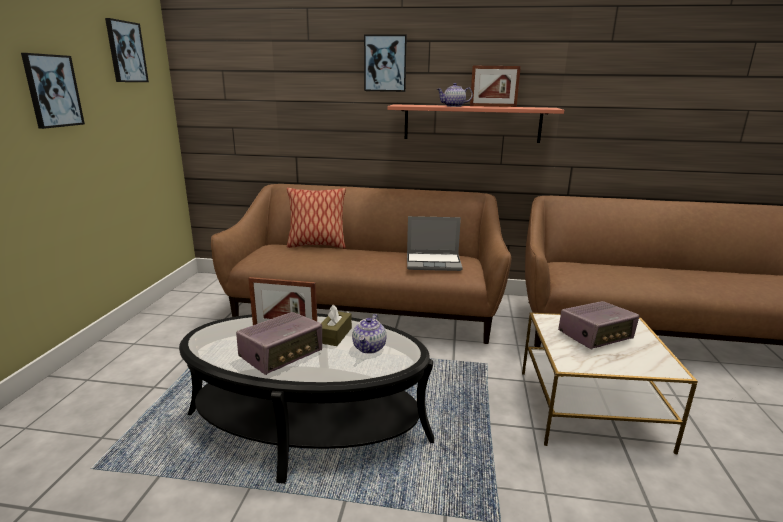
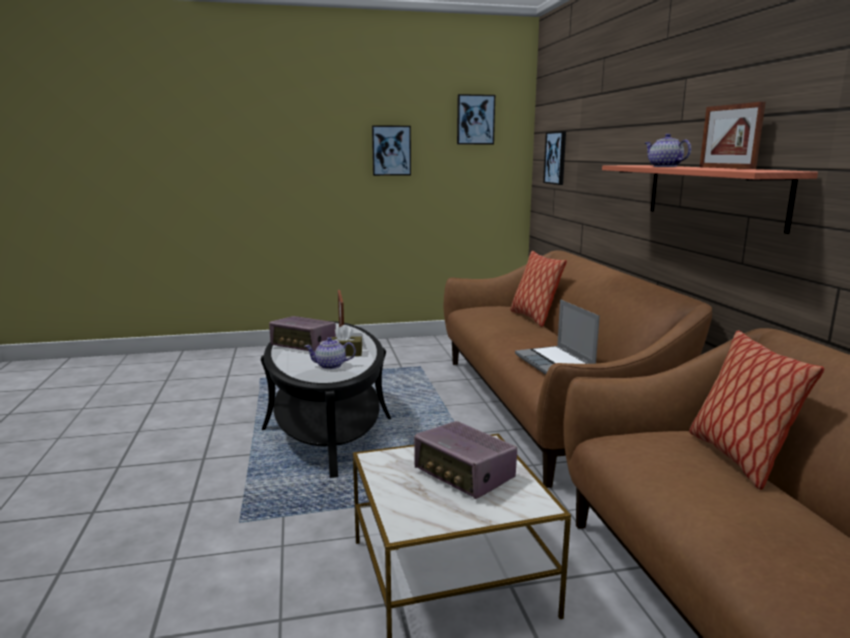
camera: 70 degrees right, 5 degrees down
(385, 63) = (645, 113): picture -> picture (556, 158)
(591, 262) = (738, 458): none -> pillow

